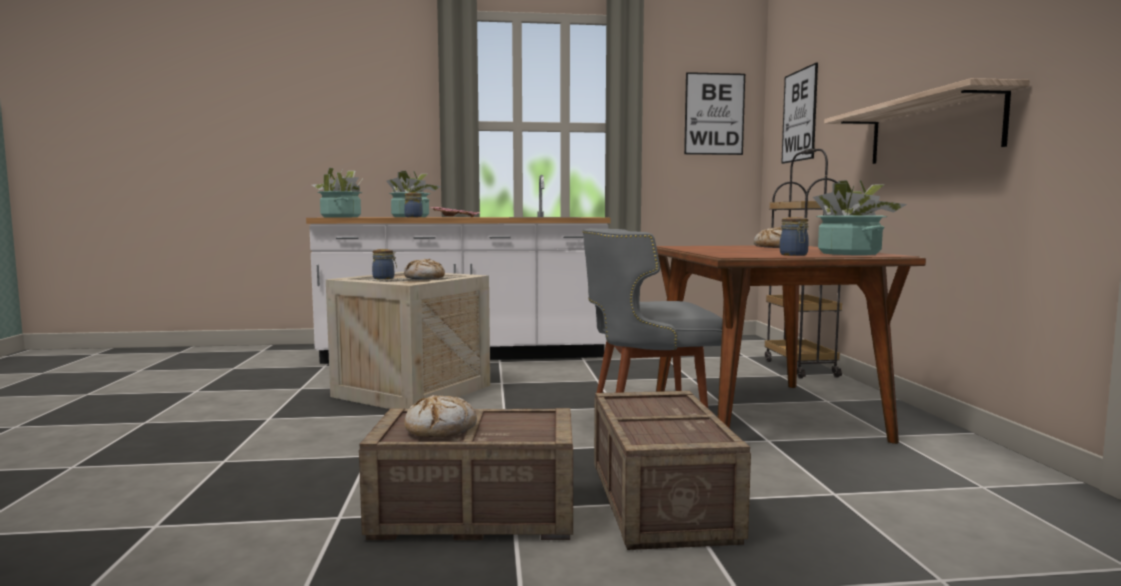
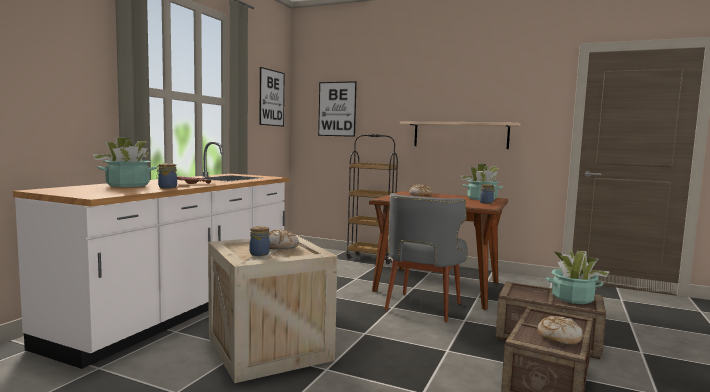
camera: 60 degrees left, 0 degrees up
(341, 217) = (91, 193): potted plant -> potted plant (572, 298)

